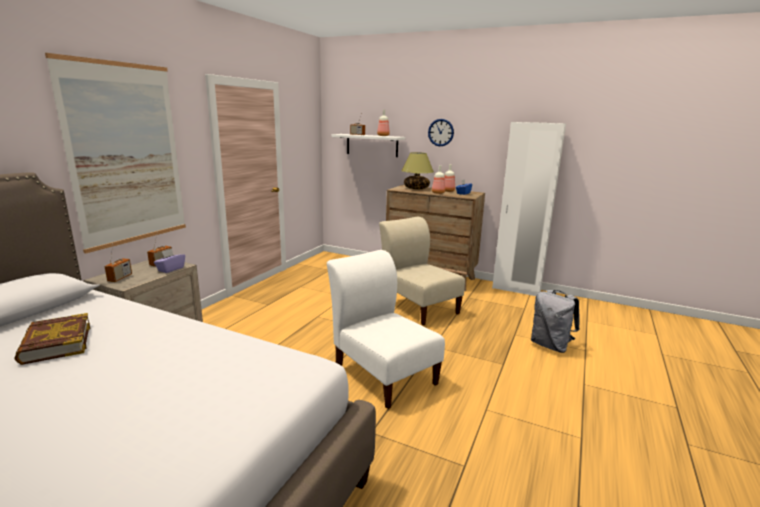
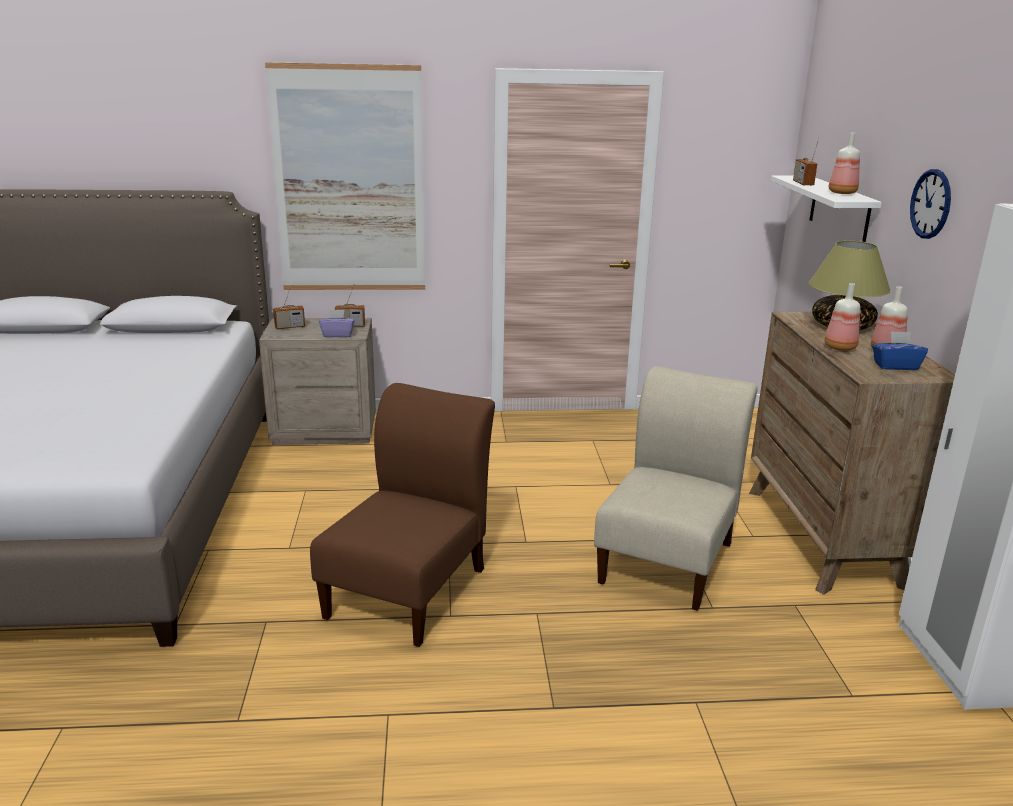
camera: 60 degrees right, 5 degrees up
(56, 343) = (116, 359): book -> none
(383, 373) = (410, 589): white chair -> brown chair
(550, 345) = (703, 765): grey backpack -> none

